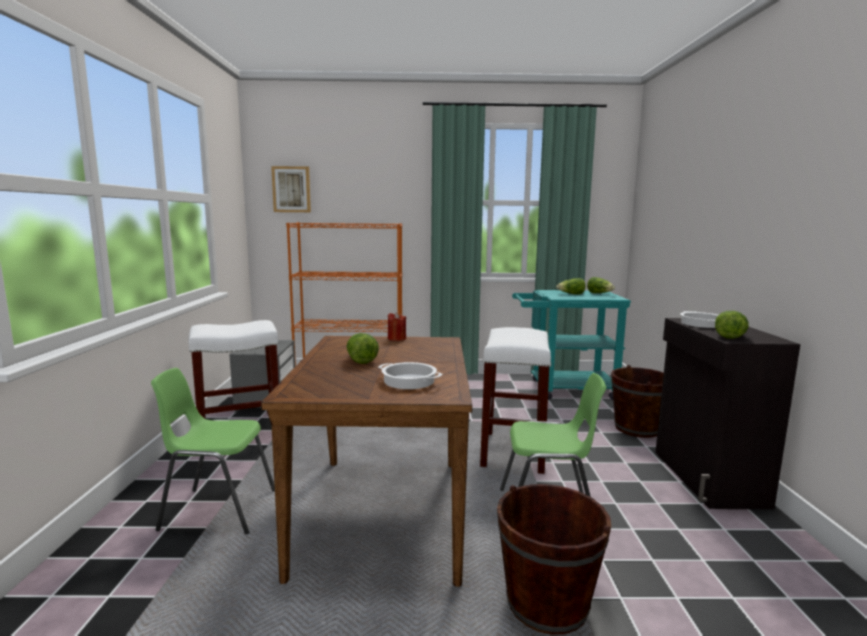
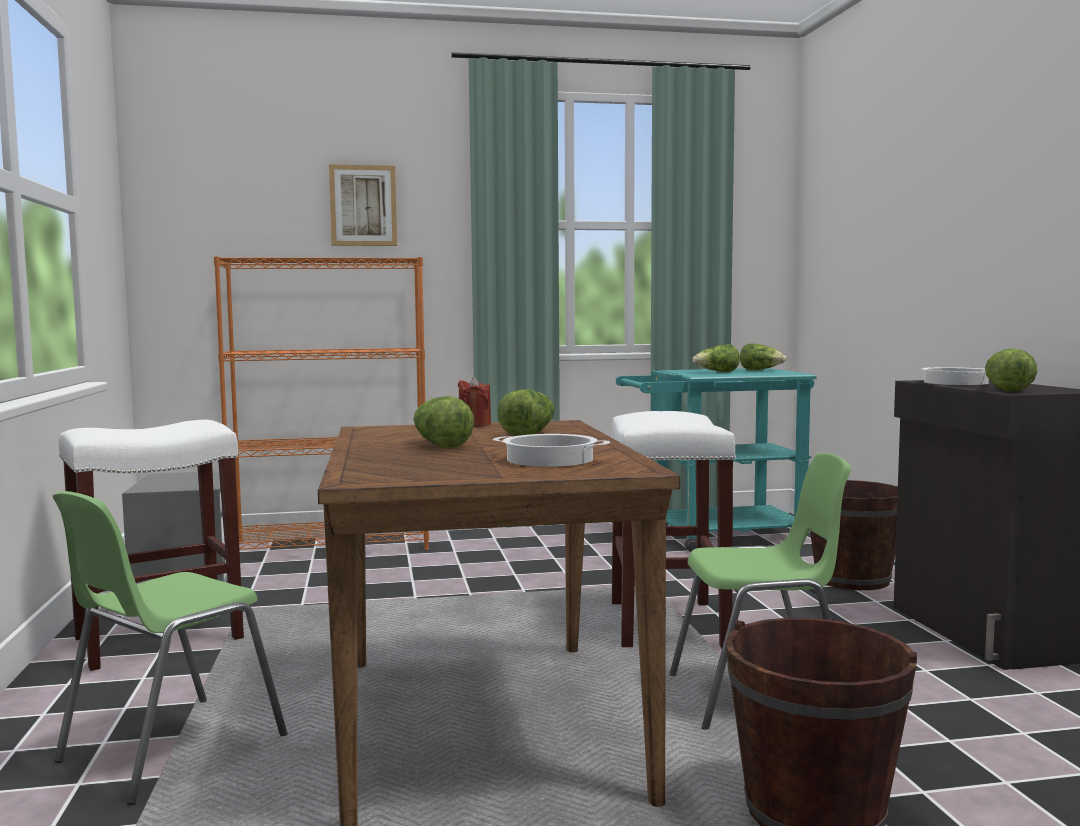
camera: 10 degrees left, 5 degrees down
(218, 510) = (170, 749): green chair -> green chair turned 45 degrees counterclockwise
(291, 189) = (214, 201): picture -> picture (363, 206)
(418, 351) = (528, 434): none -> lettuce

